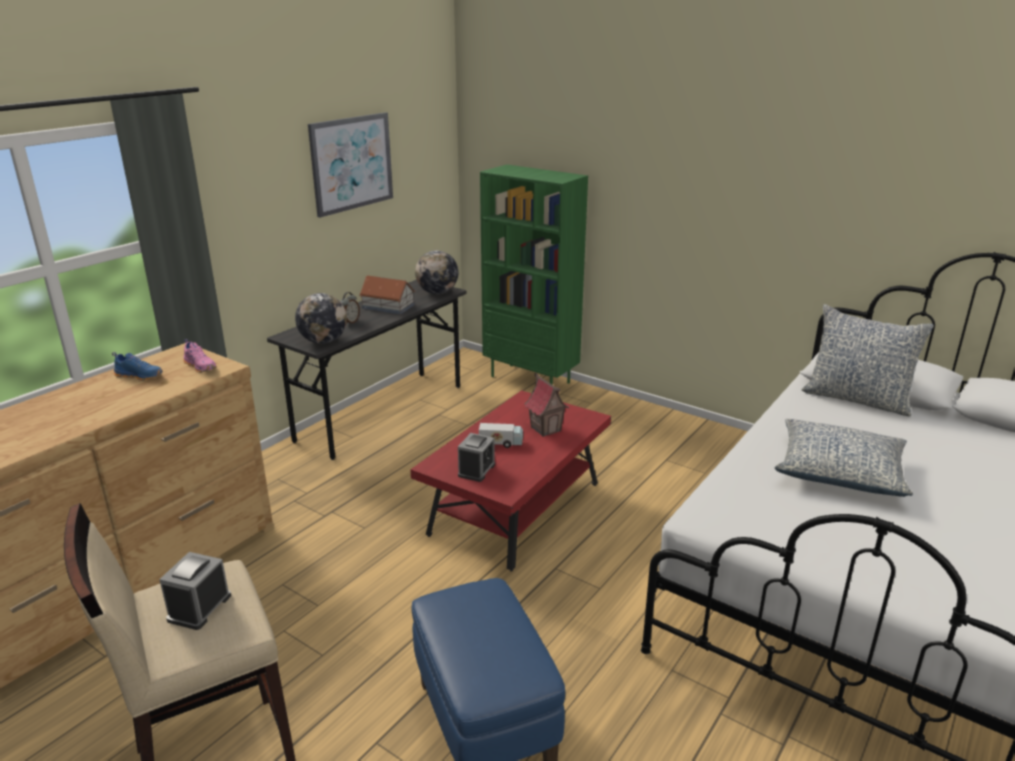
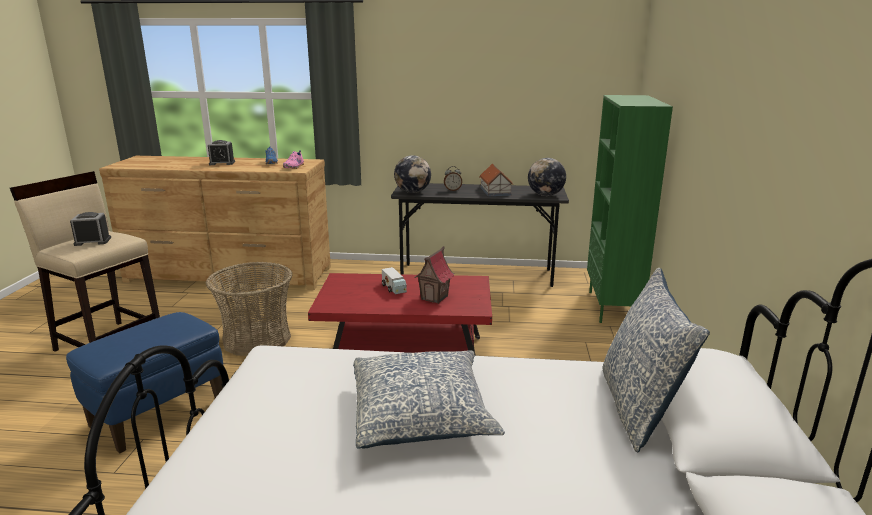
camera: 60 degrees right, 5 degrees down
(352, 163) = (503, 73): picture -> none
(366, 606) = (257, 339): none -> basket
(476, 470) = (347, 290): alarm clock -> alarm clock (222, 163)

